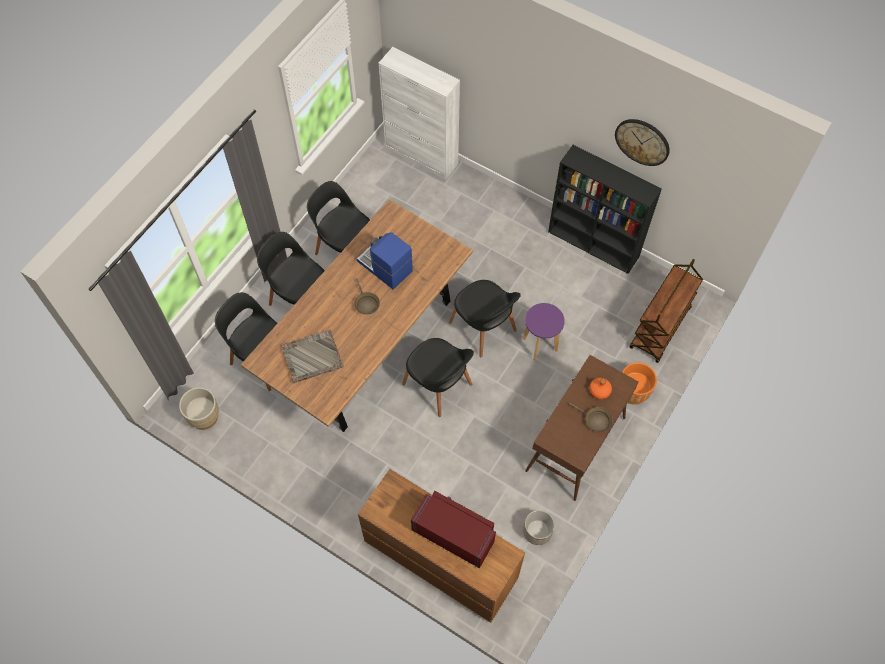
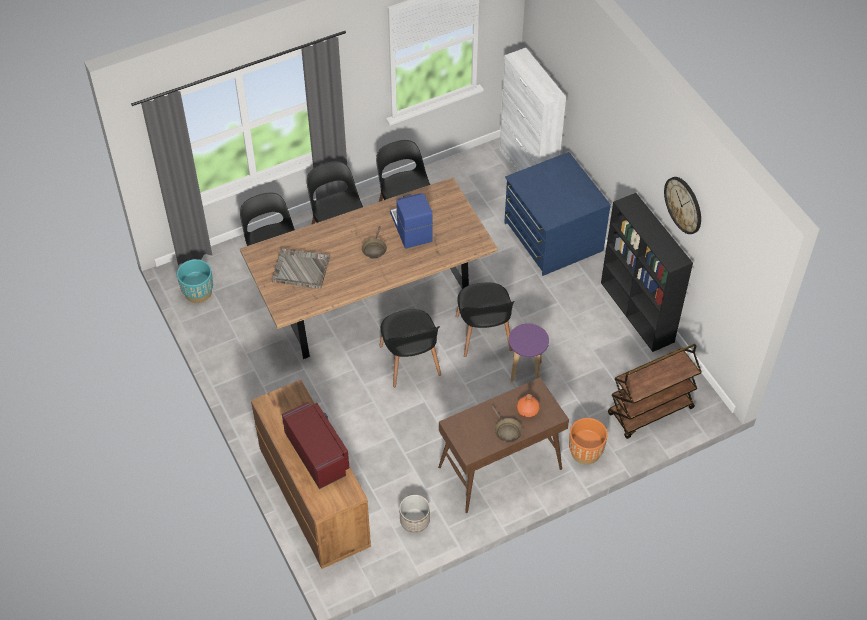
camera: 30 degrees right, 10 degrees down
(204, 416) = (198, 292): beige planter -> turquoise planter
(482, 209) = (552, 237): none -> blue dresser

